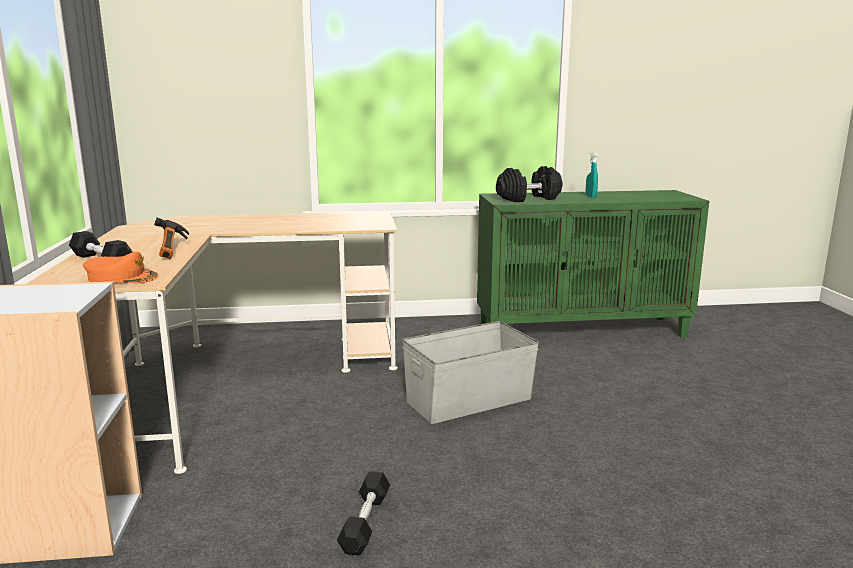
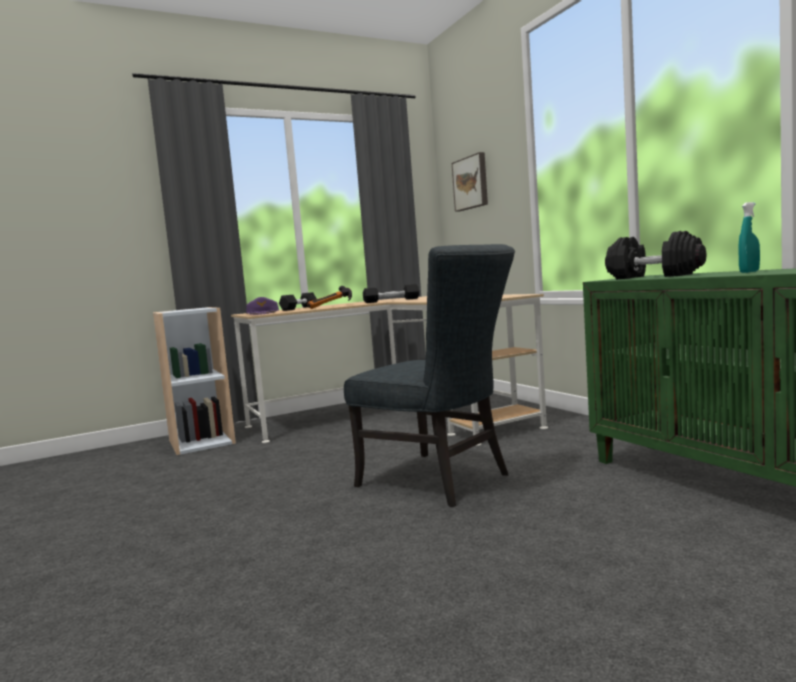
camera: 70 degrees right, 10 degrees down
(122, 278) = (263, 313): orange cap -> purple cap
(190, 66) = (471, 183): none -> picture
(365, 522) = (215, 493): black dumbbell -> black dumbbell (391, 300)
(470, 400) = (441, 480): grey storage box -> grey chair

